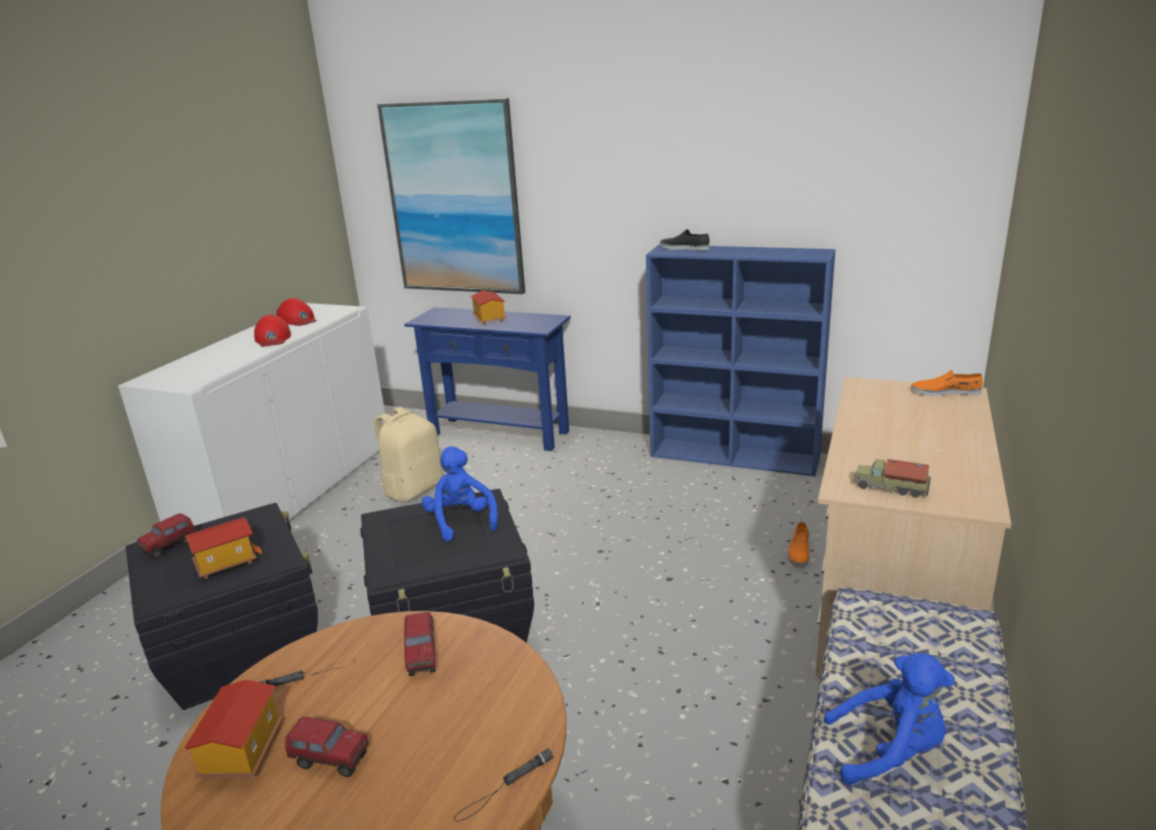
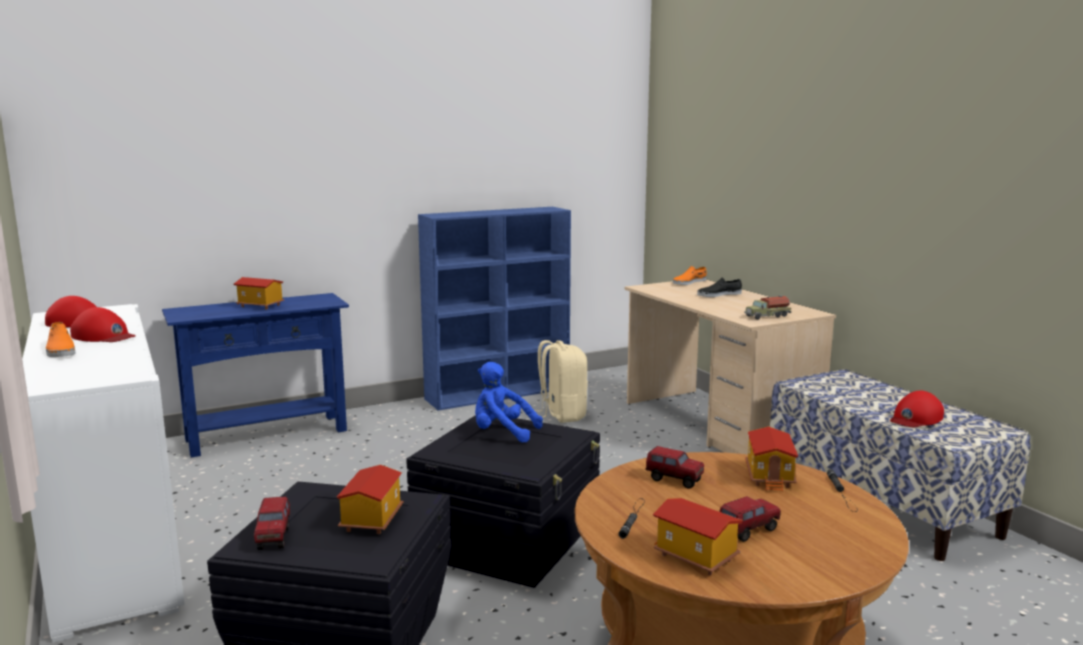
camera: 50 degrees left, 10 degrees down
(413, 489) = (265, 493): beige backpack -> beige backpack (561, 415)
(454, 199) = (190, 183): picture -> none
(498, 714) = (770, 477): none -> toy house
(684, 248) = (449, 213): black shoe -> black shoe (718, 295)
(799, 552) = (633, 424): orange shoe -> orange shoe (60, 350)
(889, 751) = (915, 418): blue plush toy -> red cap

